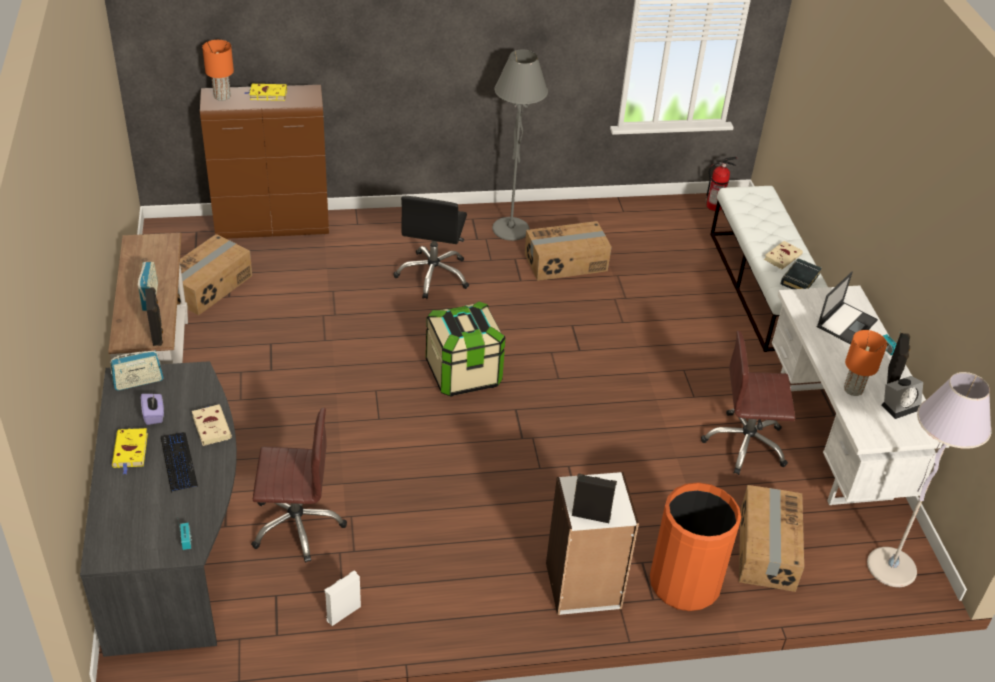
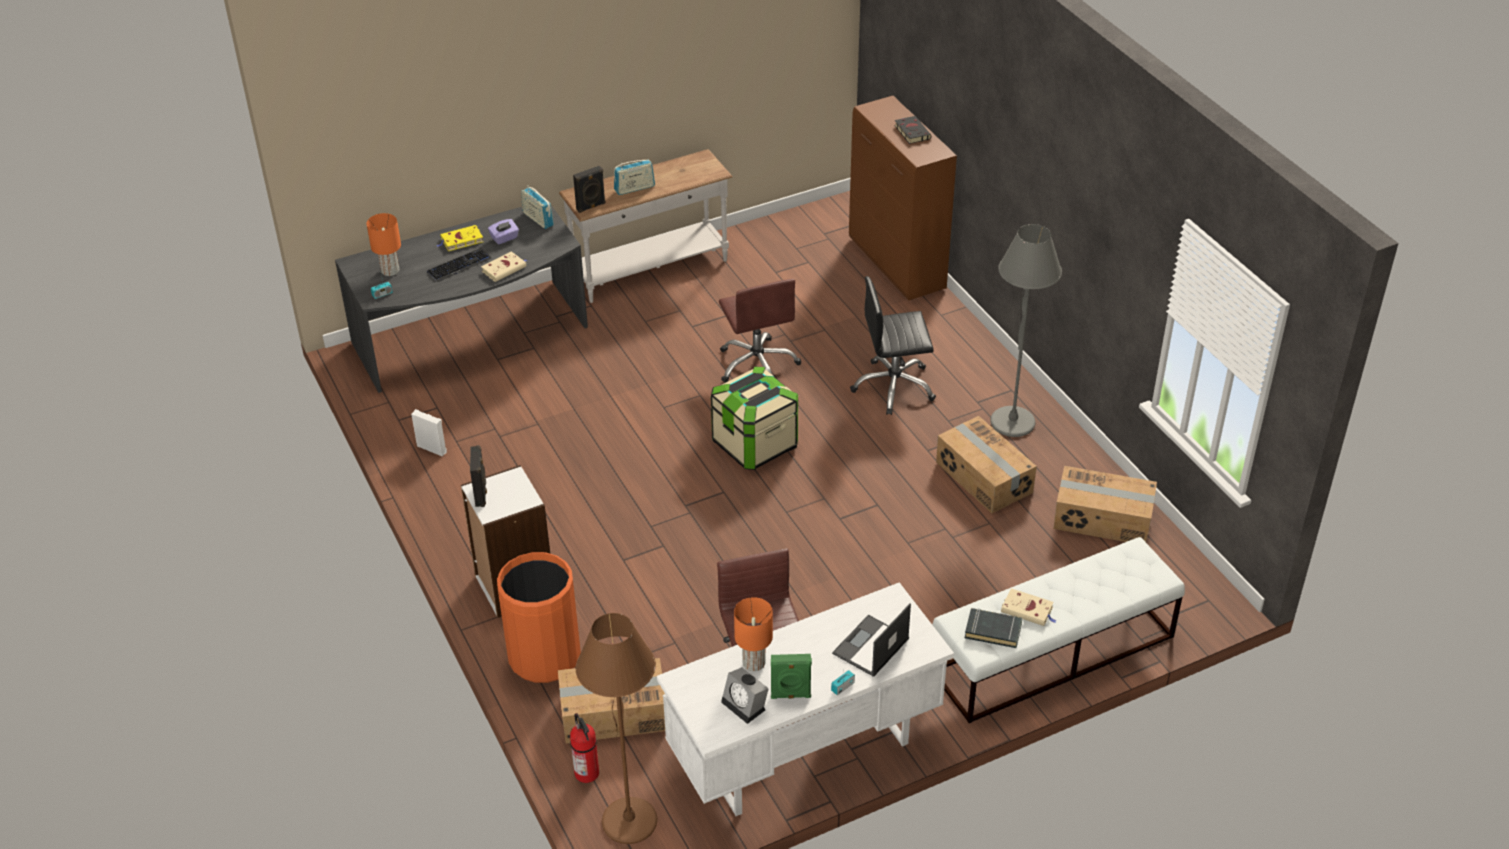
camera: 75 degrees right, 0 degrees up
(209, 286) = (782, 257): cardboard box -> cardboard box (1102, 519)
(221, 96) = (887, 109): orange table lamp -> orange table lamp (390, 270)
(267, 94) = (911, 131): yellow book -> black book
(297, 524) = (515, 396): brown office chair -> brown office chair (758, 365)
(715, 206) = (1197, 584): fire extinguisher -> fire extinguisher (587, 773)
(846, 323) = (870, 647): laptop -> laptop turned 105 degrees clockwise
(891, 568) = (629, 822): grey floor lamp -> brown floor lamp
(892, 378) = (790, 695): black speaker -> green speaker

